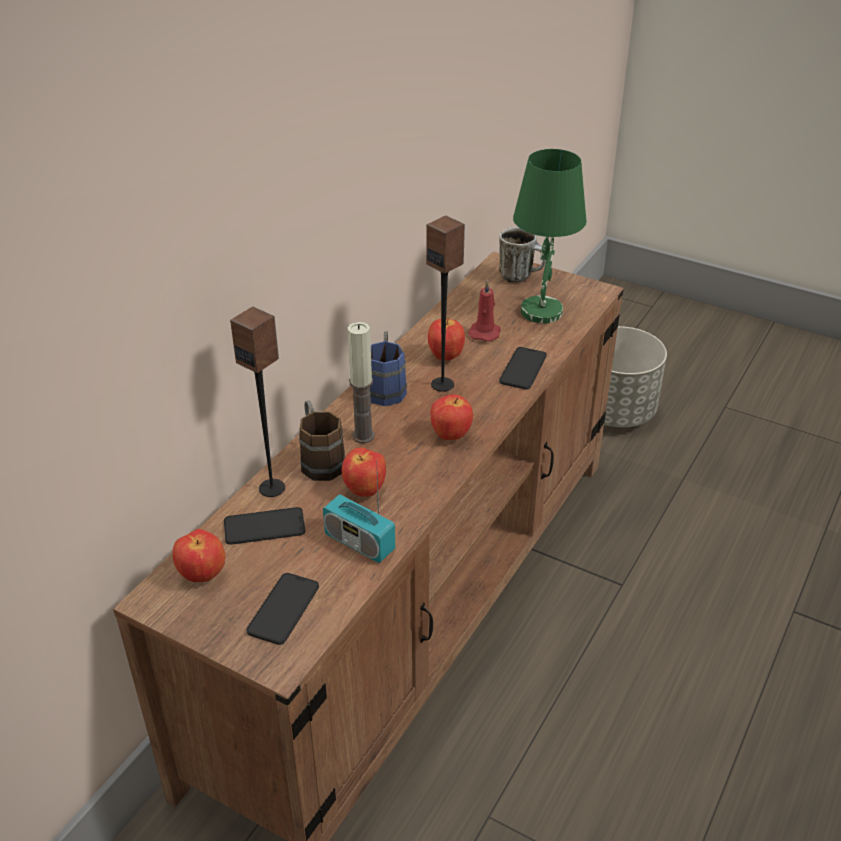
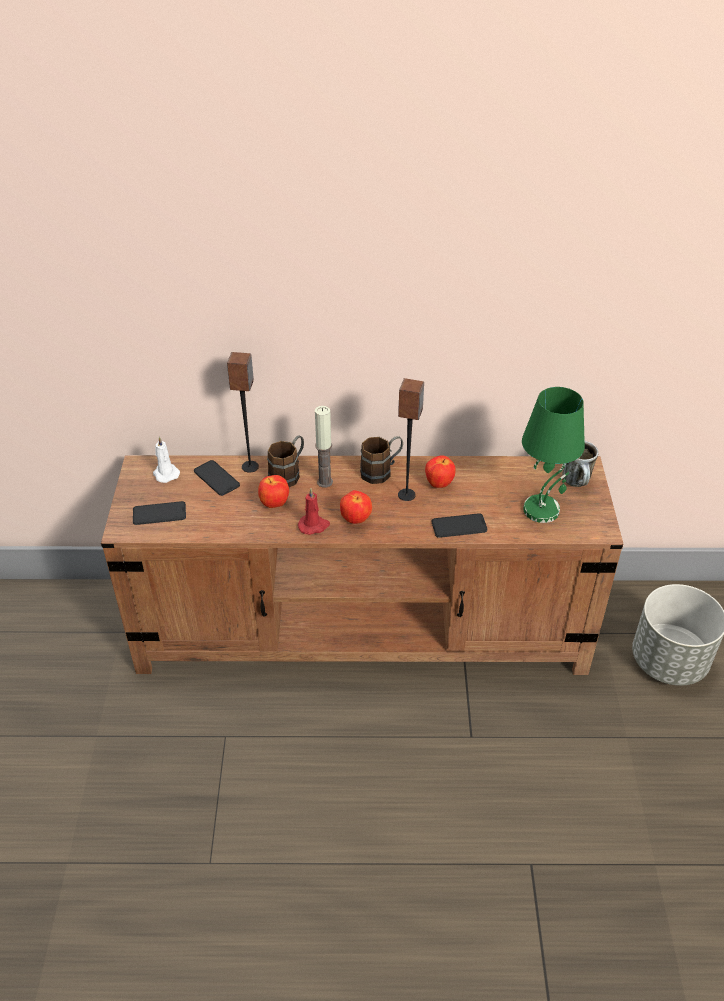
camera: 60 degrees right, 5 degrees up
(203, 575) = (165, 473): apple -> white candle
(359, 543) = (229, 520): radio -> none
(386, 387) = (382, 471): blue mug -> brown mug
(485, 332) = (486, 491): red candle -> red candle (314, 526)

